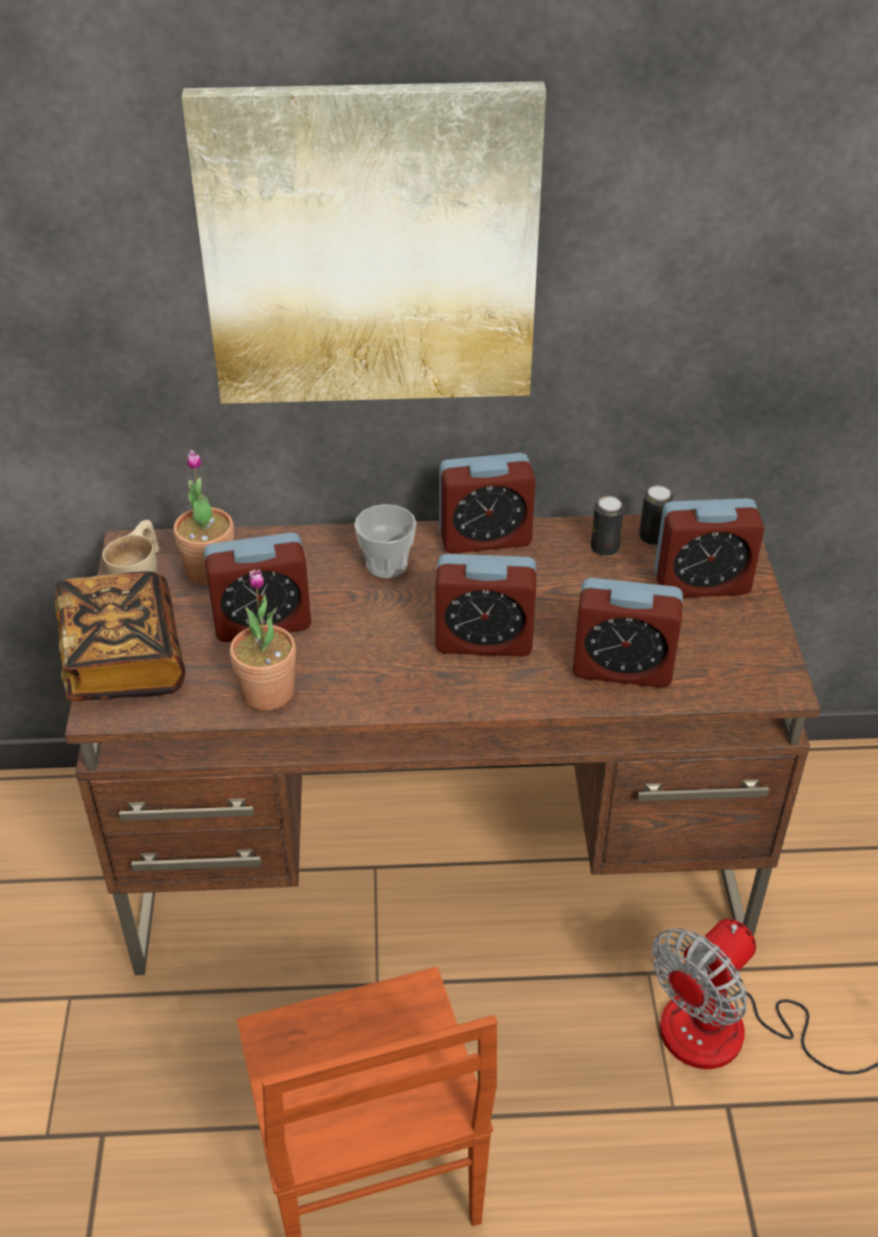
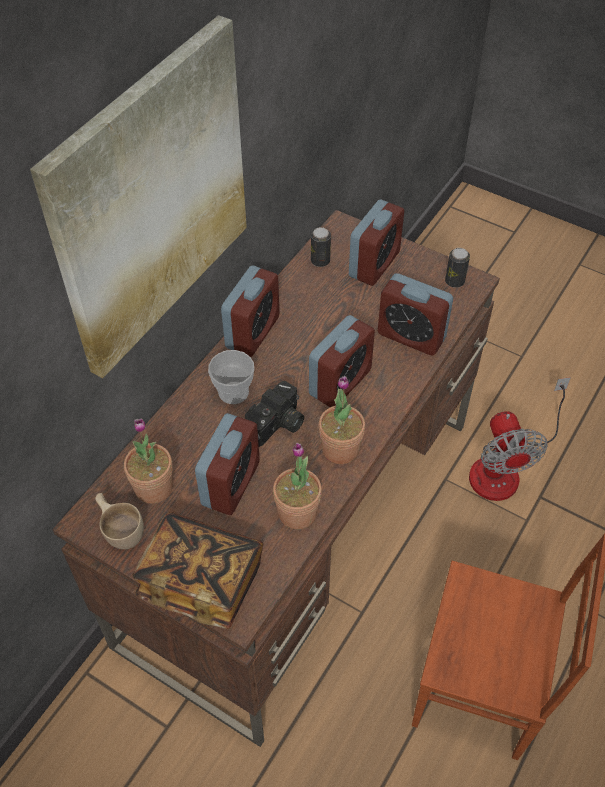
camera: 55 degrees left, 10 degrees up
(371, 620) = (277, 426): none -> camera
(387, 686) = (340, 449): none -> potted plant
(604, 548) = (310, 286): can -> can (454, 281)
(622, 668) = (411, 336): alarm clock -> alarm clock turned 75 degrees clockwise

